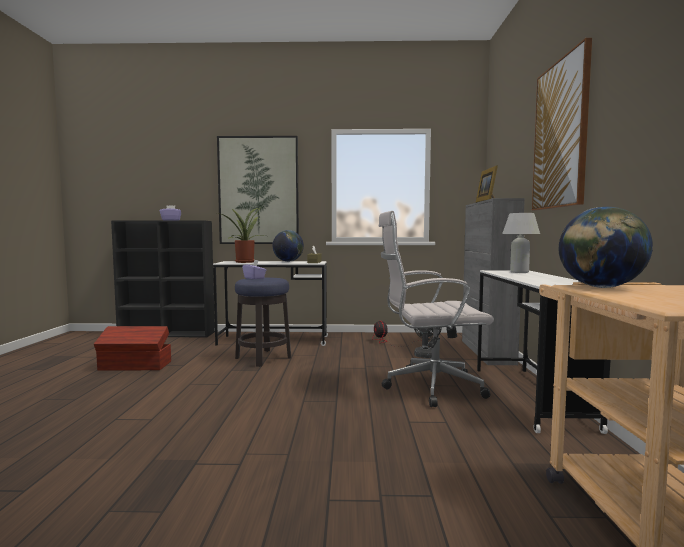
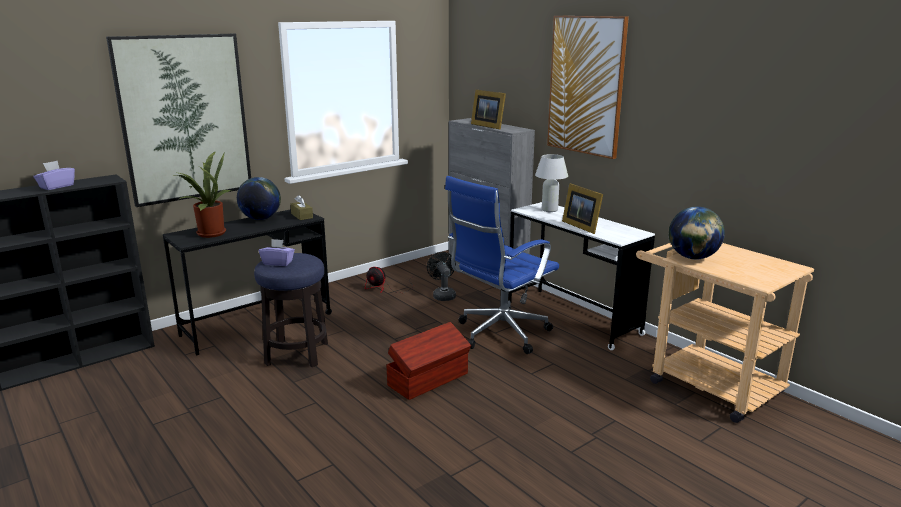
camera: 40 degrees left, 15 degrees up
(135, 366) = (160, 421): brown storage box -> brown storage box (429, 379)
(273, 340) = (257, 324): white desk -> black desk
(429, 387) = (499, 334): white office chair -> blue office chair
(527, 278) = (581, 226): none -> picture frame

